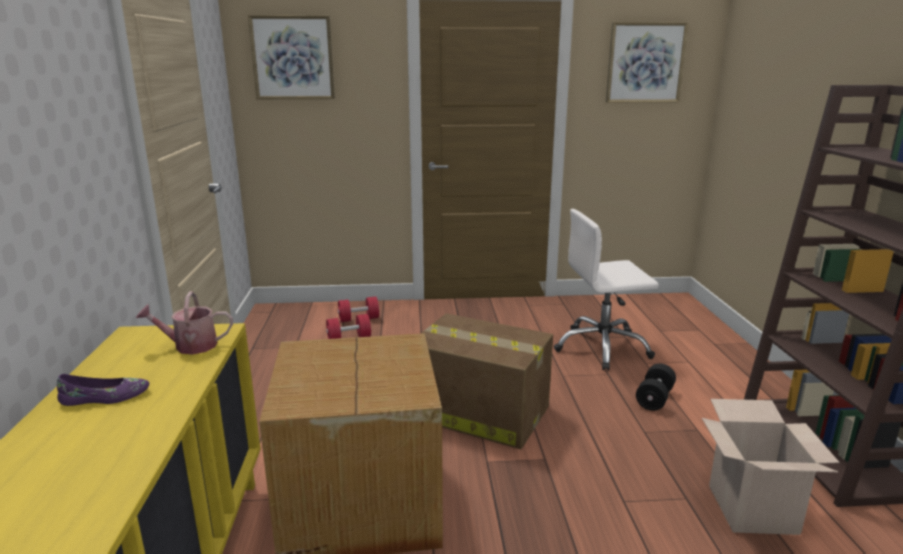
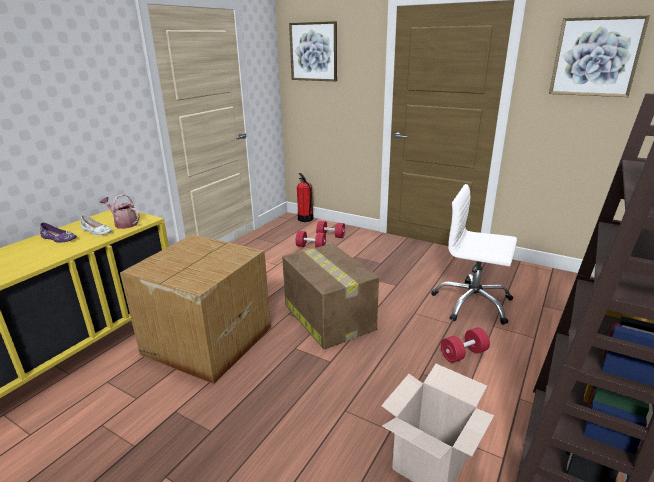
camera: 35 degrees right, 5 degrees up
(161, 368) = (96, 231): none -> white shoe
(295, 306) = (305, 219): none -> fire extinguisher
(654, 398) = (463, 354): black dumbbell -> red dumbbell

